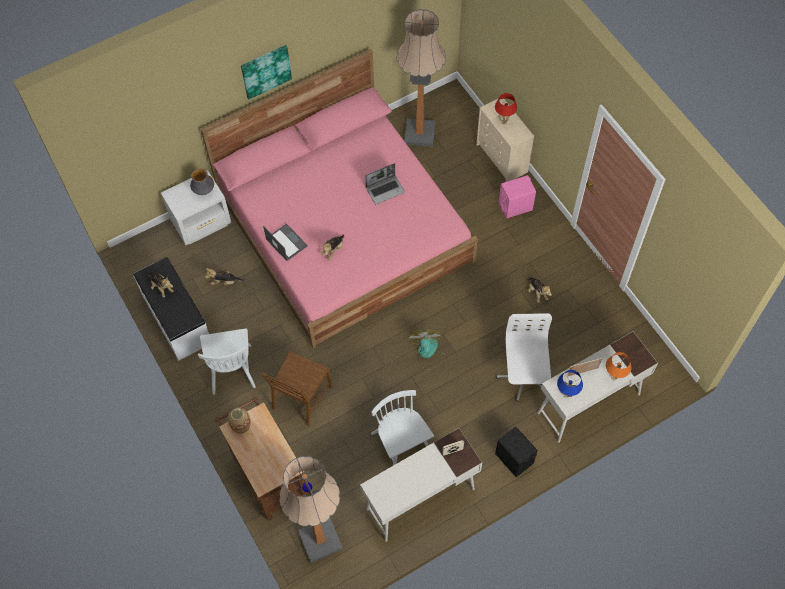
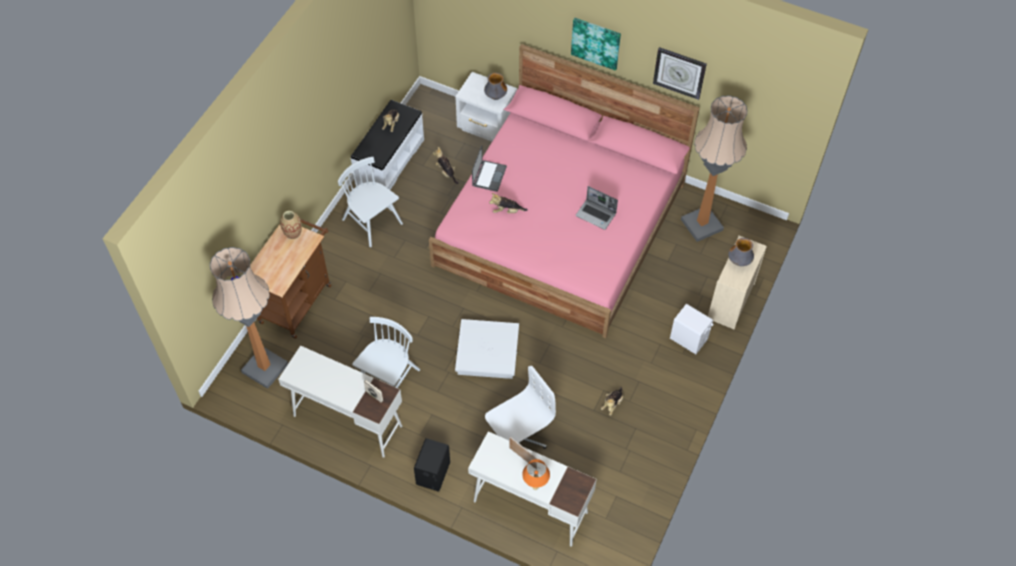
camera: 55 degrees right, 5 degrees down
(231, 369) = (372, 222): white chair -> white chair turned 90 degrees clockwise
(301, 398) = (380, 284): brown chair -> none
(344, 35) = (679, 72): none -> wall clock
(428, 353) = (487, 352): fan -> white storage box
(503, 122) = (739, 262): red table lamp -> vase
(515, 206) = (689, 339): pink speaker -> white speaker
(566, 395) = (489, 456): blue table lamp -> none

